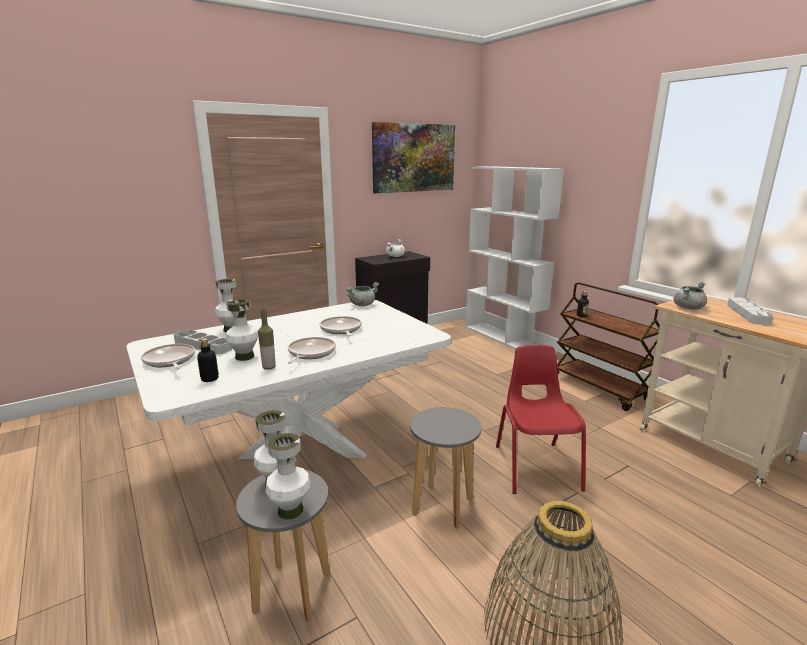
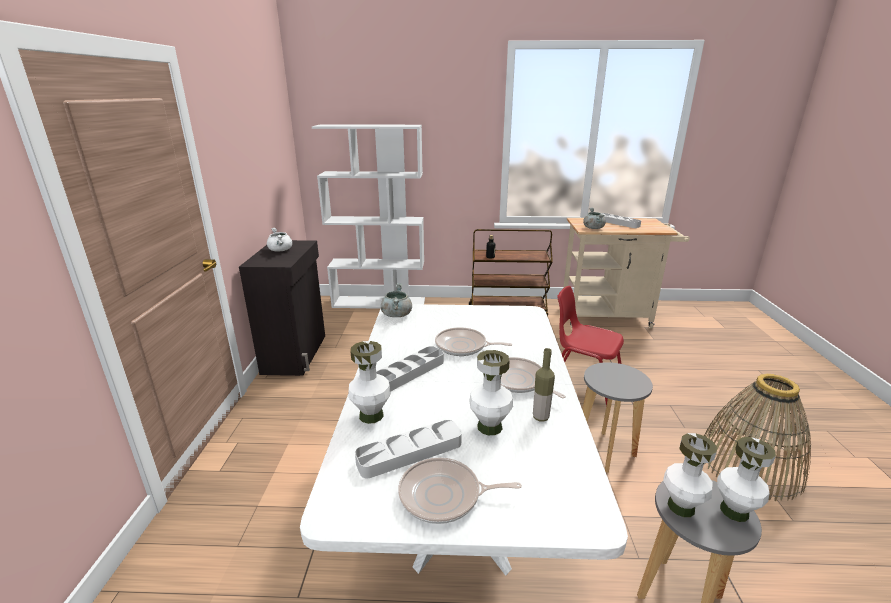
camera: 55 degrees left, 5 degrees up
(209, 379) = (544, 469): bottle -> none
(287, 325) = (408, 373): none -> grey tray
(414, 158) = (255, 119): picture -> none

